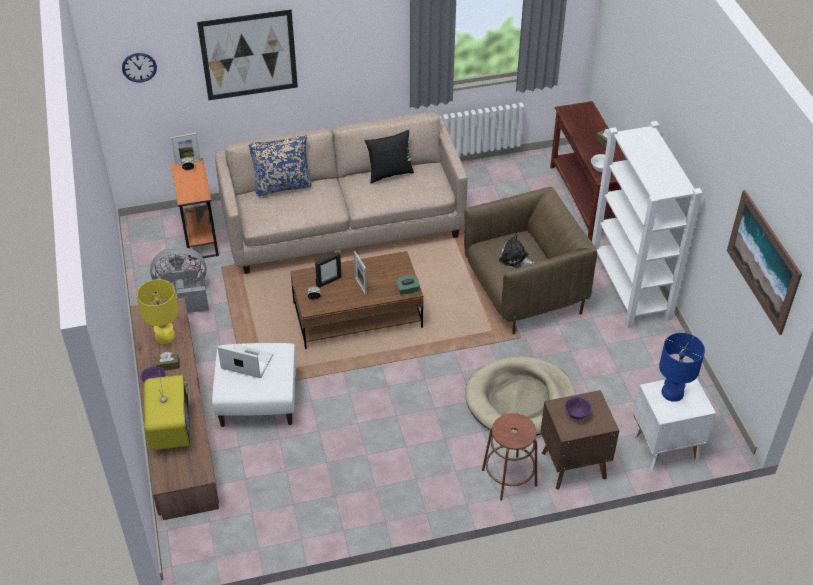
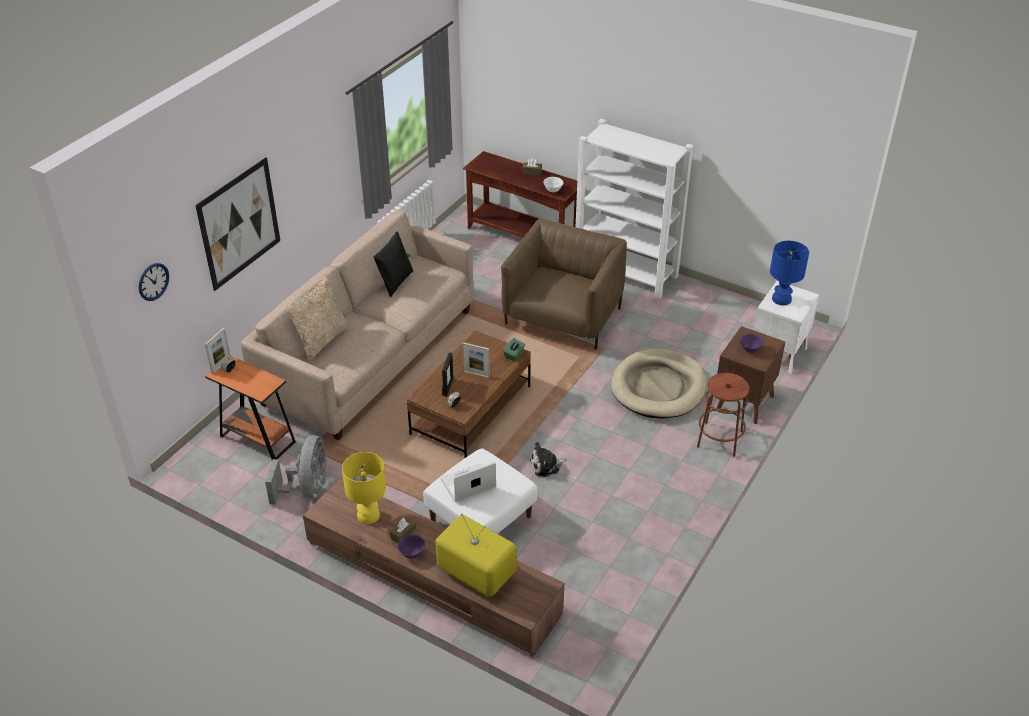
camera: 45 degrees left, 5 degrees down
(184, 294) = (307, 489): grey fan -> grey fan turned 150 degrees clockwise
(283, 187) = (322, 340): blue pillow -> beige pillow
(515, 258) = (560, 287): plush toy -> plush toy (546, 466)
(763, 261) = (795, 159): picture -> none

